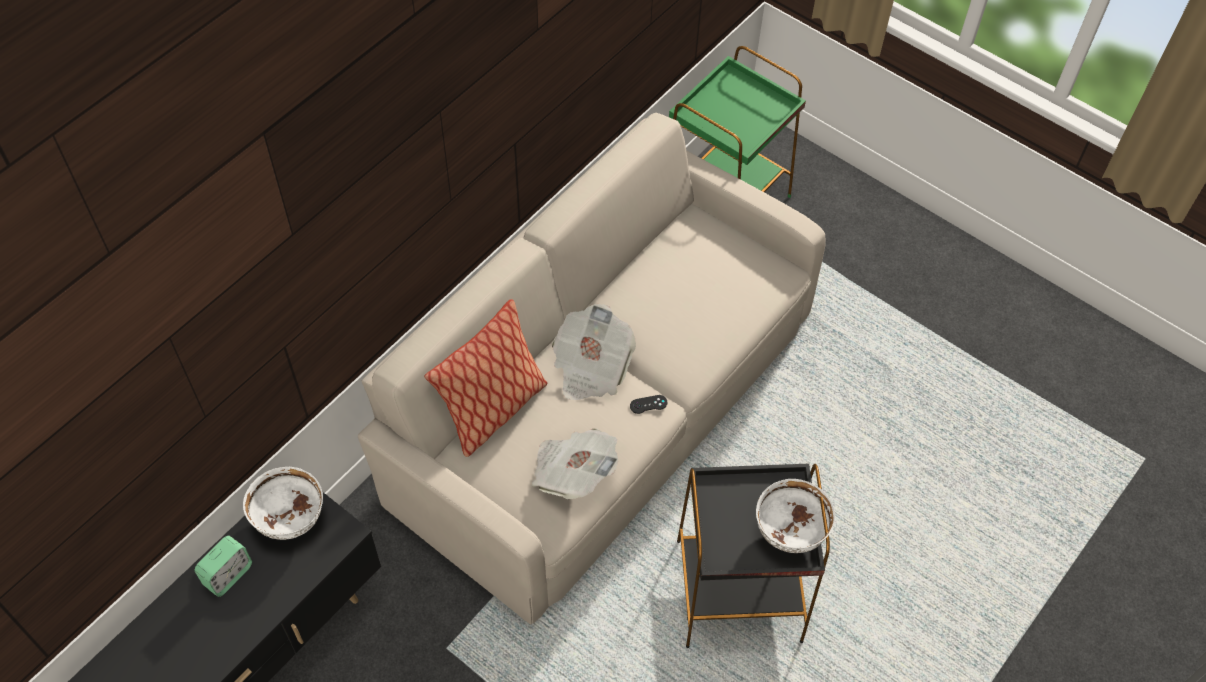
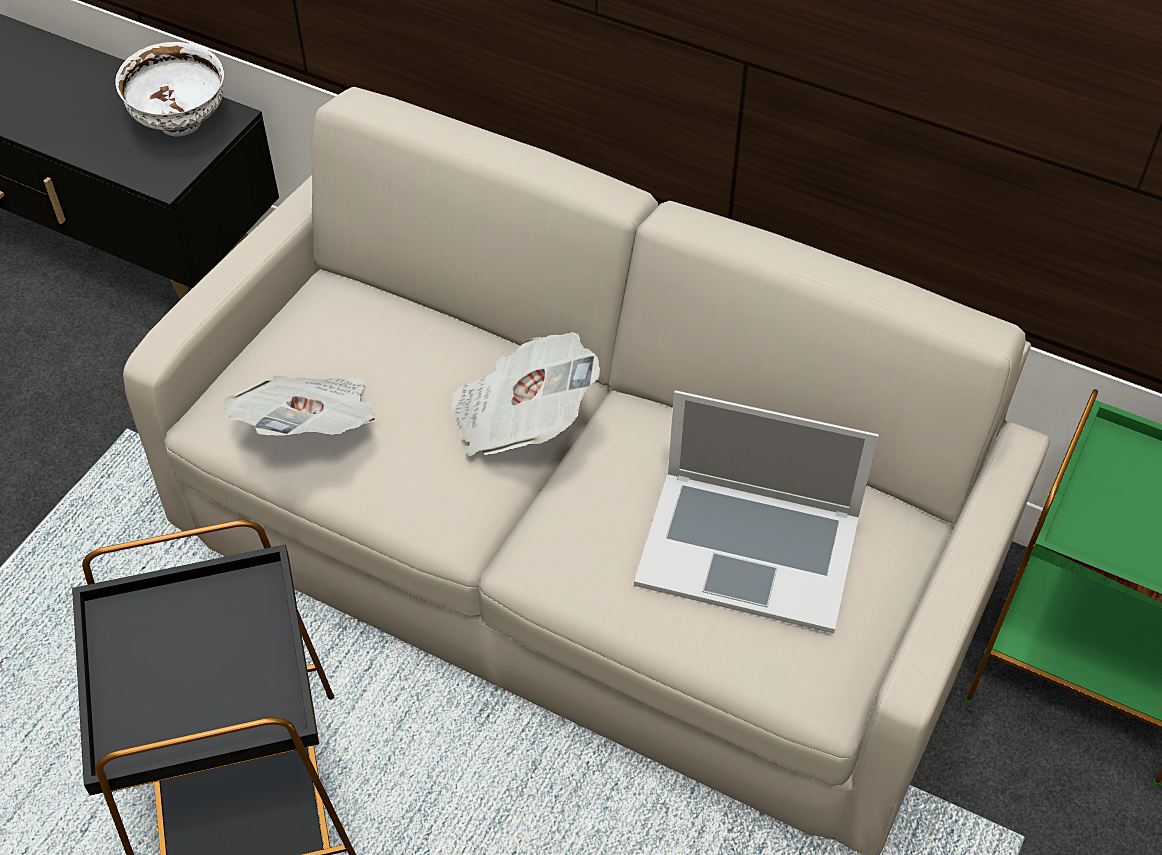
camera: 80 degrees right, 5 degrees down
(228, 575) = (96, 87): alarm clock -> none
(493, 410) = (415, 314): pillow -> none
(648, 404) = (465, 511): black game controller -> none
(699, 282) = (748, 548): none -> laptop
(789, 531) = (175, 723): white bowl -> none

